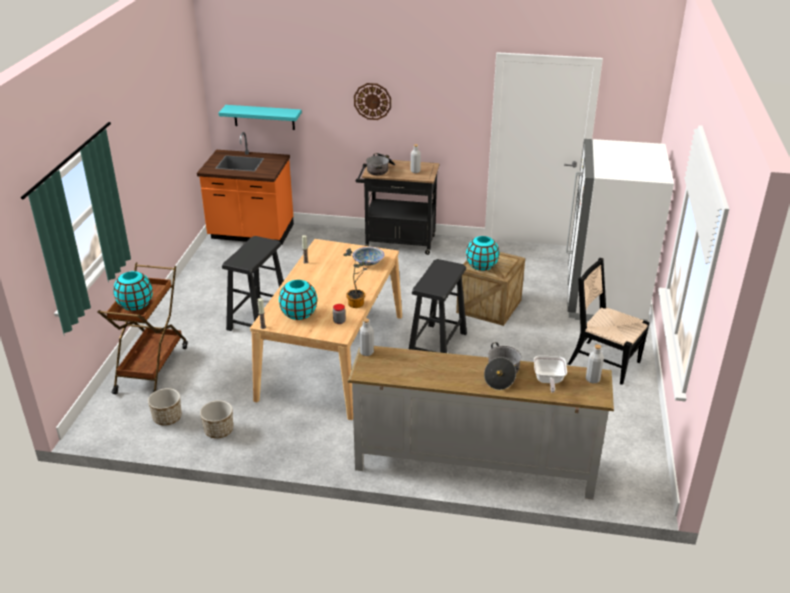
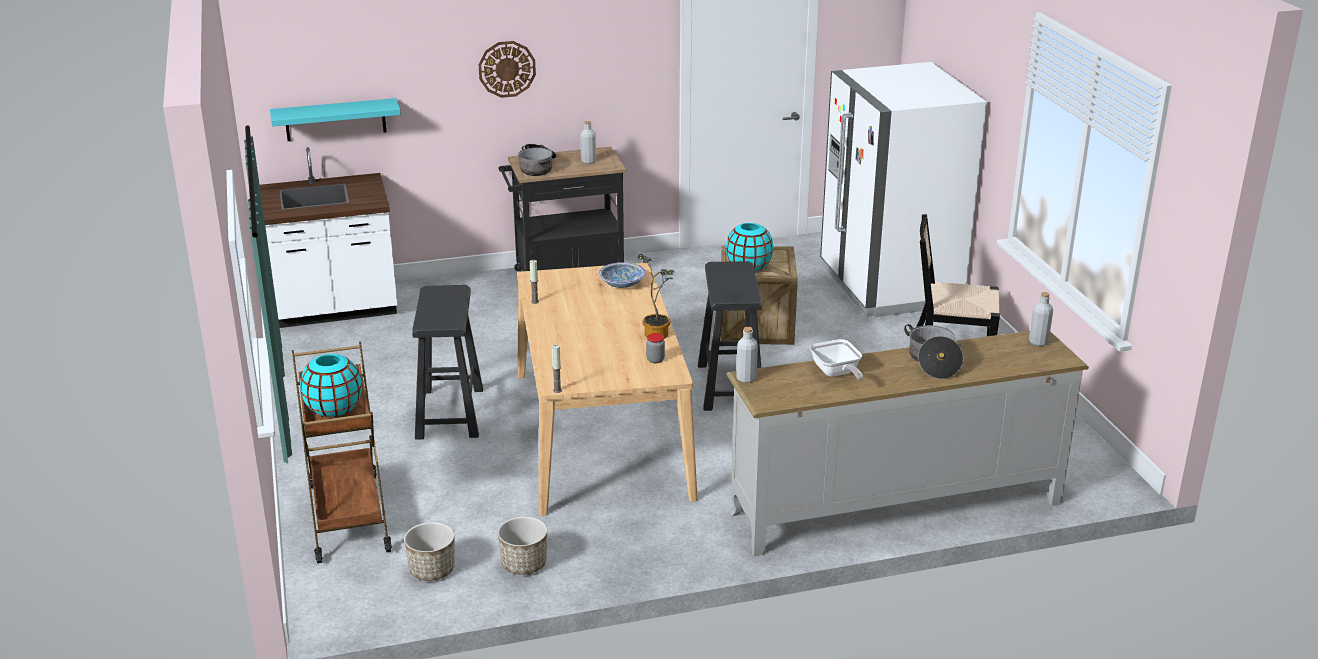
camera: 25 degrees left, 5 degrees down
(251, 233) = (335, 309): orange counter -> white counter
(299, 314) = (591, 364): turquoise vase -> none
(548, 381) = (992, 355): frying pan -> frying pan (836, 373)

